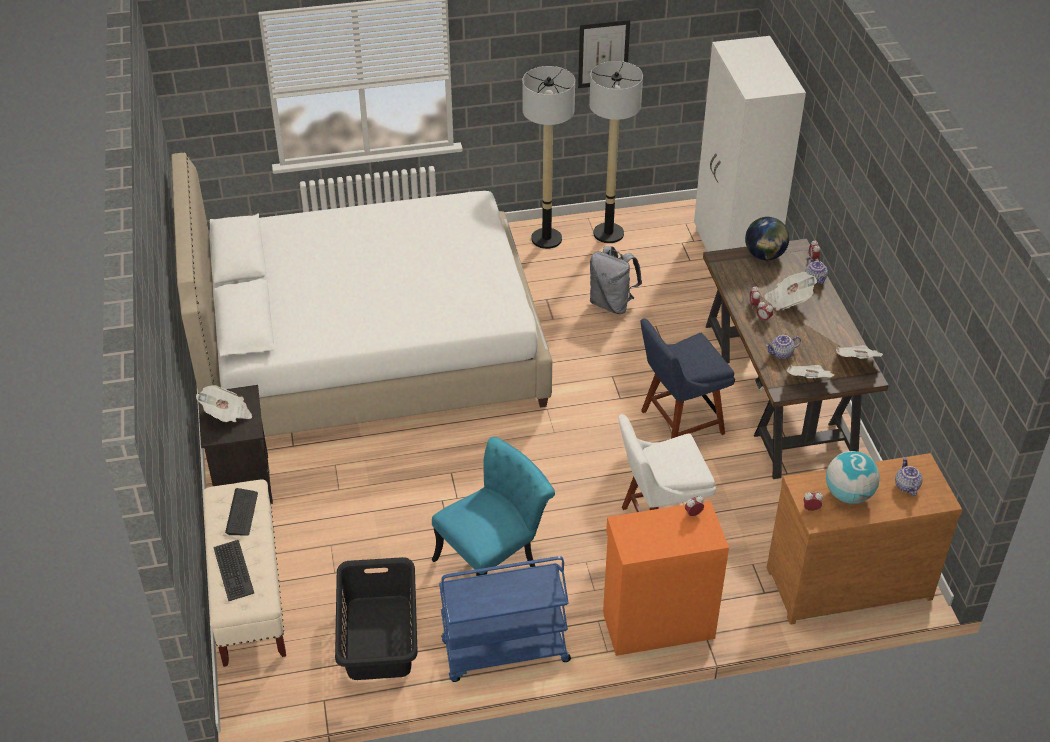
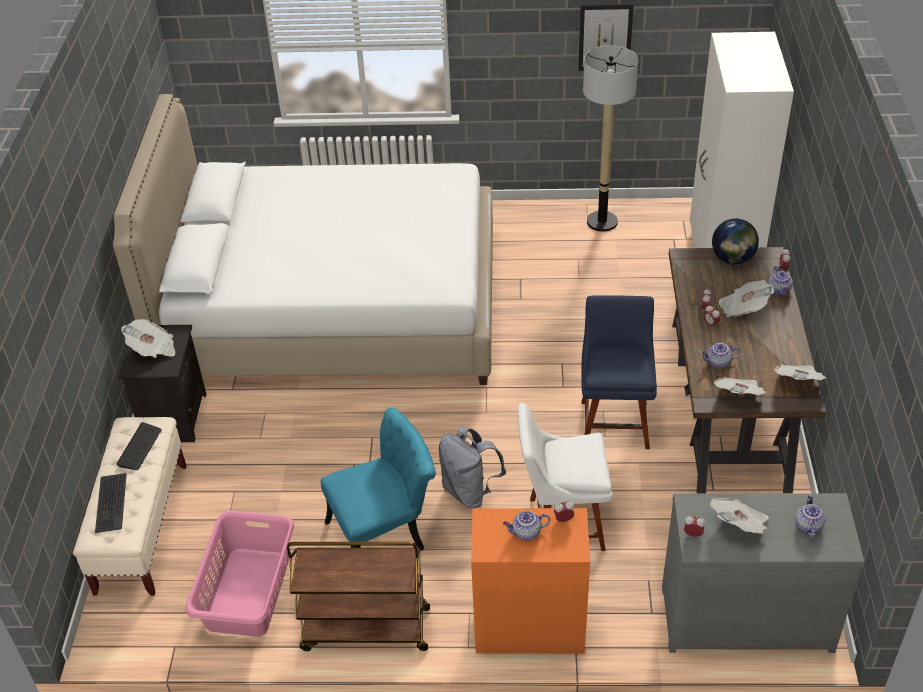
camera: 15 degrees right, 0 degrees up
(378, 637) = (247, 592): black laundry basket -> pink laundry basket
(504, 652) = (364, 629): blue cart -> brown cart
(546, 239) = (539, 220): floor lamp -> none
(612, 304) = (584, 291): grey backpack -> grey backpack (470, 491)
(663, 531) = (526, 533): none -> teapot
(678, 423) = (614, 421): blue chair -> blue chair turned 105 degrees clockwise
(846, 580) = (744, 614): brown dresser -> grey dresser
(848, 494) = (739, 525): globe -> newspaper

